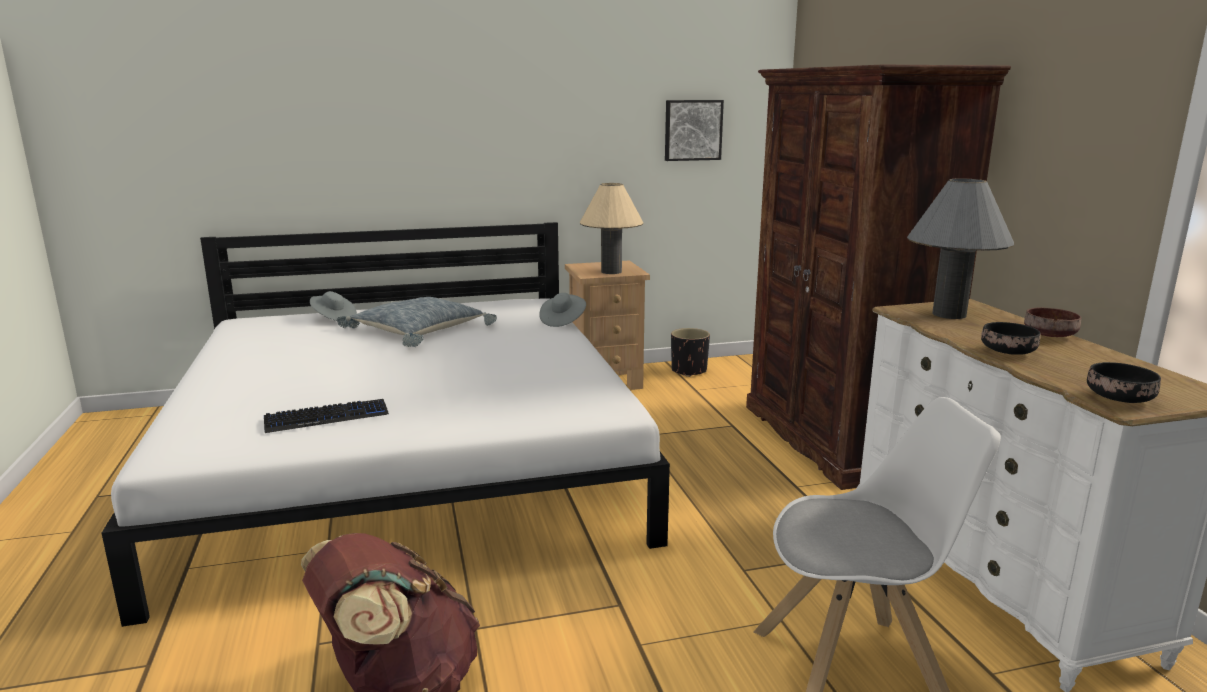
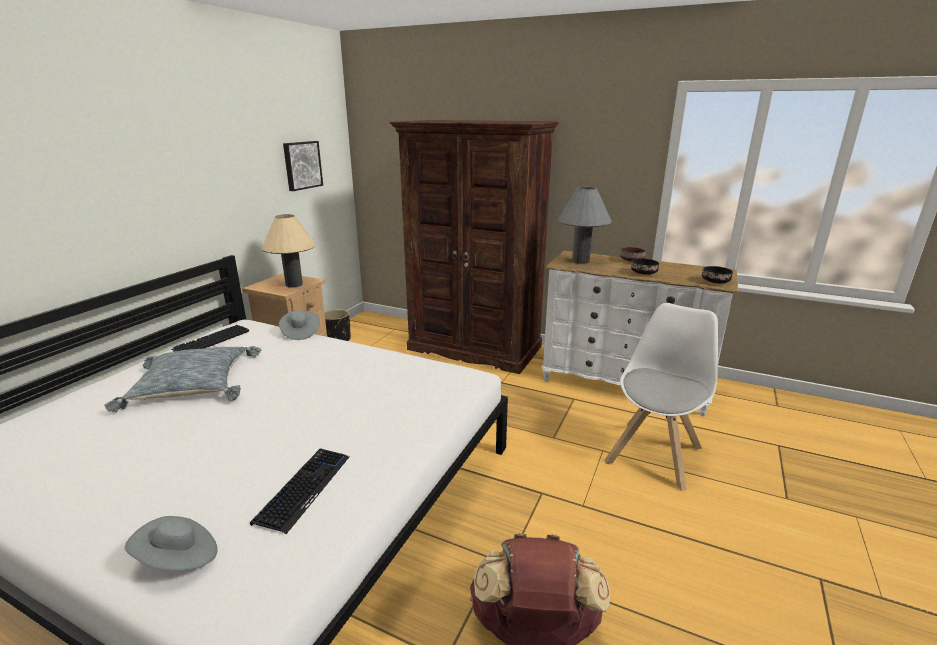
camera: 50 degrees left, 5 degrees up
(334, 319) = (73, 409): grey hat -> grey hat (179, 559)
(488, 305) = (211, 341): none -> keyboard

